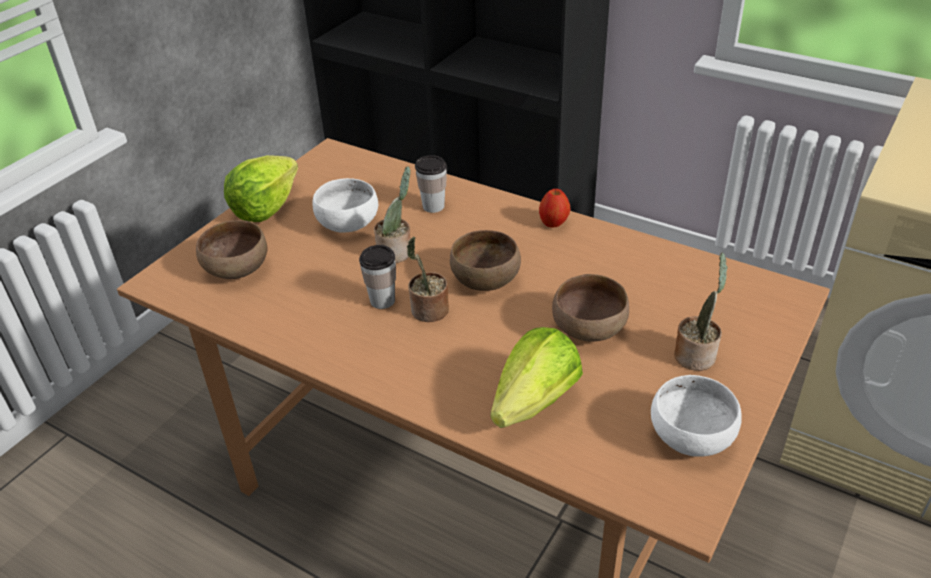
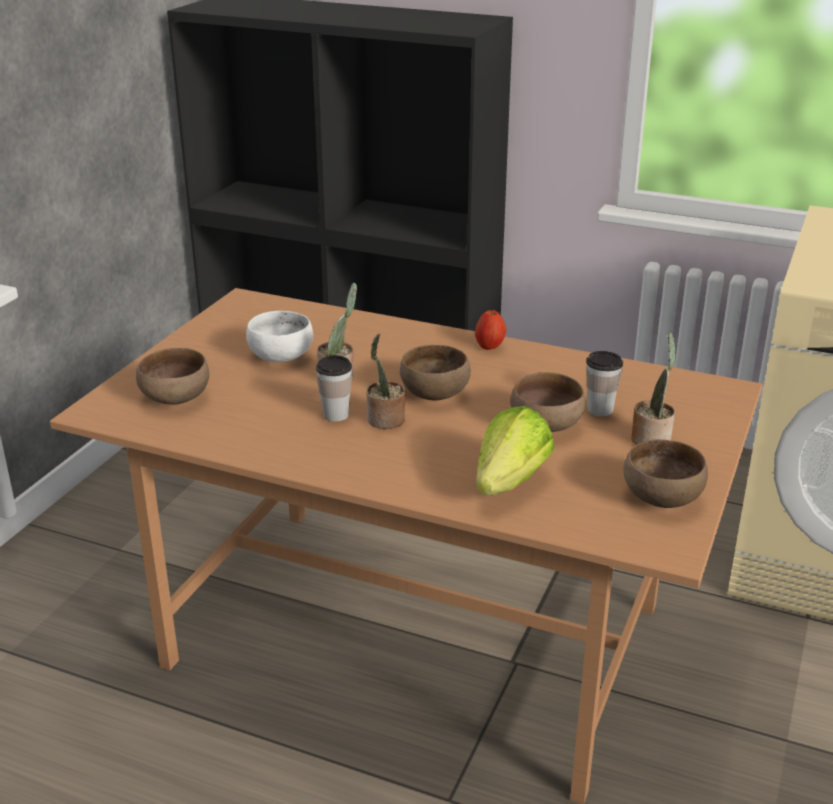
camera: 10 degrees left, 10 degrees down
(265, 208) = (189, 347): lettuce -> none
(433, 206) = (364, 338): cup -> cup (600, 410)
(689, 436) = (660, 497): white bowl -> brown bowl

